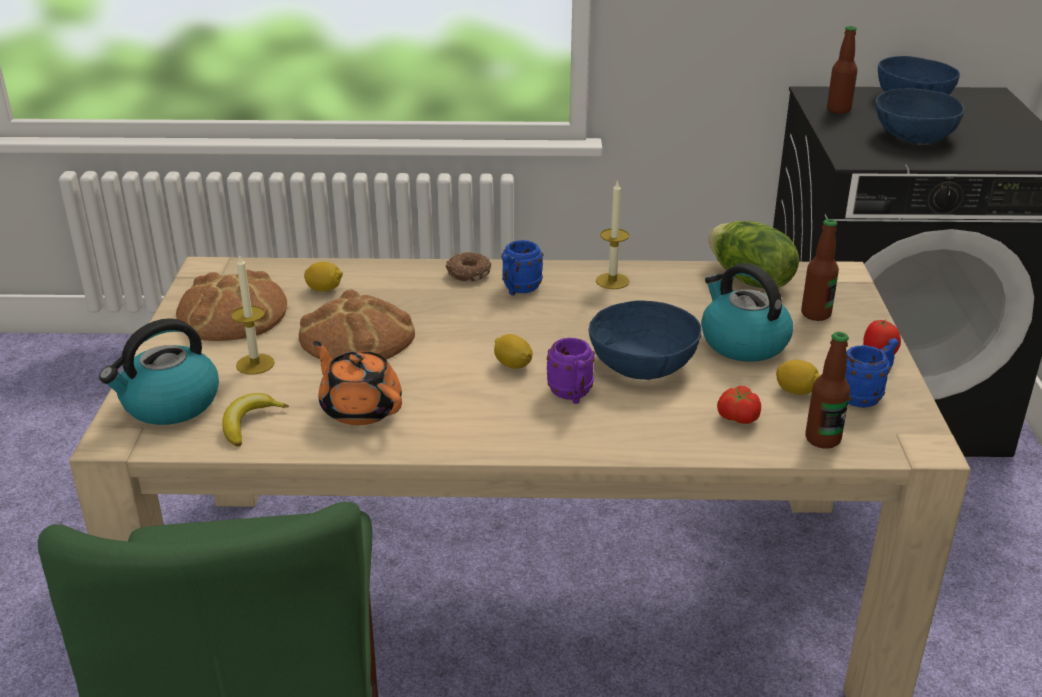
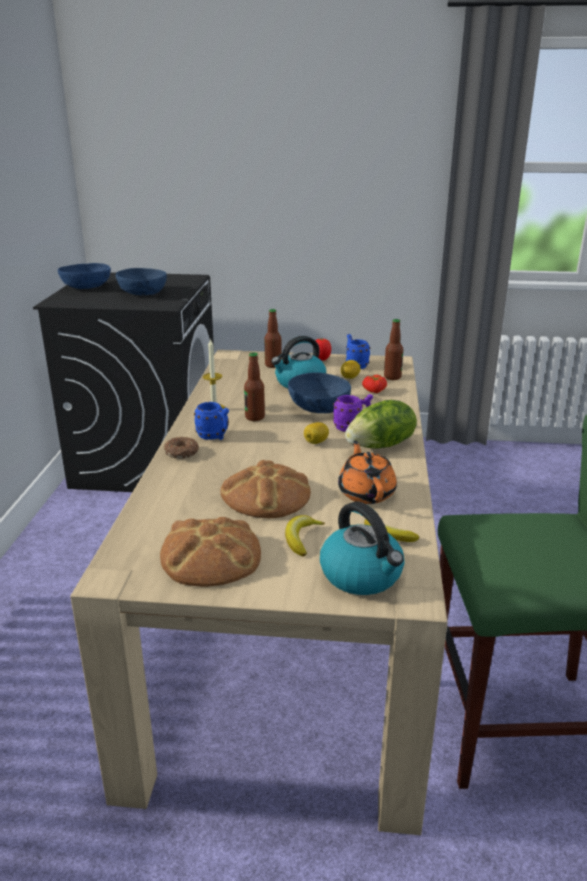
camera: 85 degrees left, 5 degrees down
(255, 364) = (301, 539): candle -> banana
(324, 289) = (182, 512): lemon -> none
(360, 408) = (366, 493): orange teapot -> orange teapot turned 120 degrees clockwise
(749, 280) = (228, 375): lettuce -> lettuce (381, 445)
(838, 110) = (88, 301): bottle -> bottle (255, 417)

